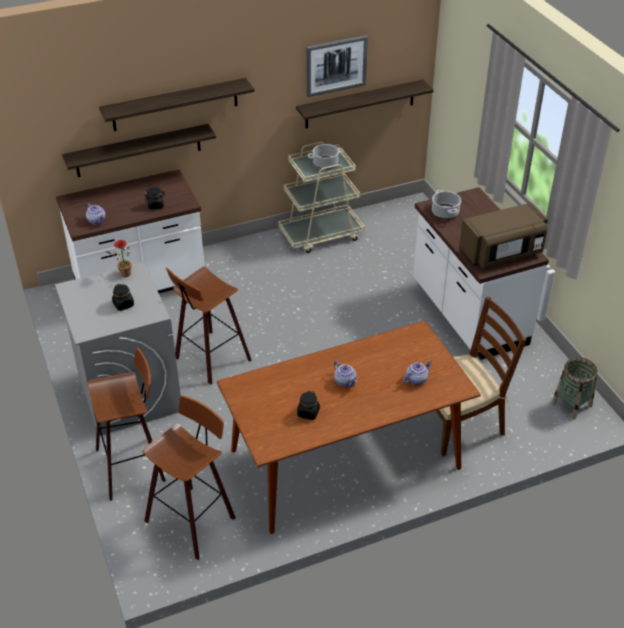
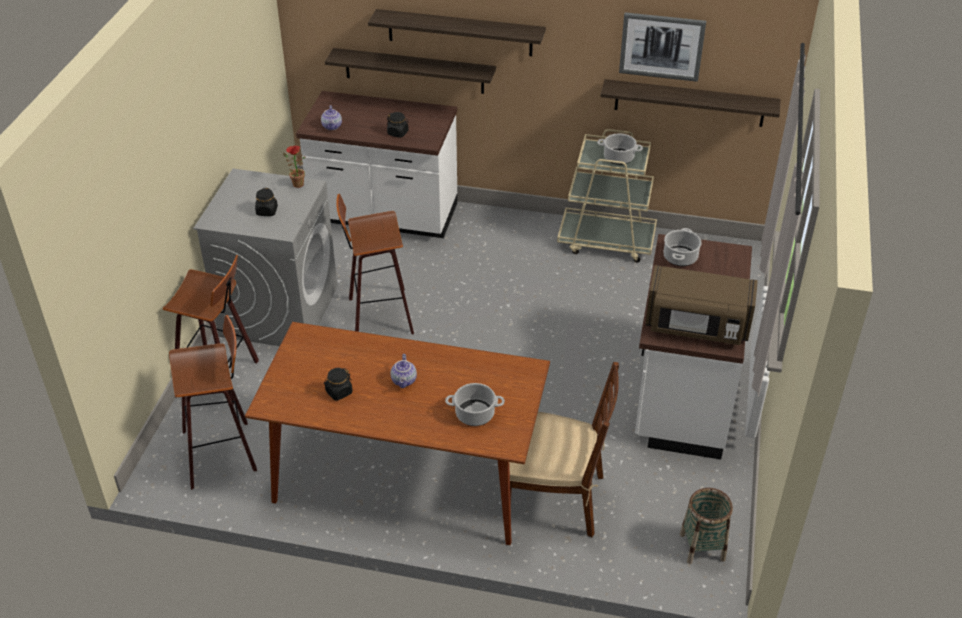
camera: 35 degrees right, 0 degrees up
(416, 379) = (475, 414): teapot -> cooking pot

